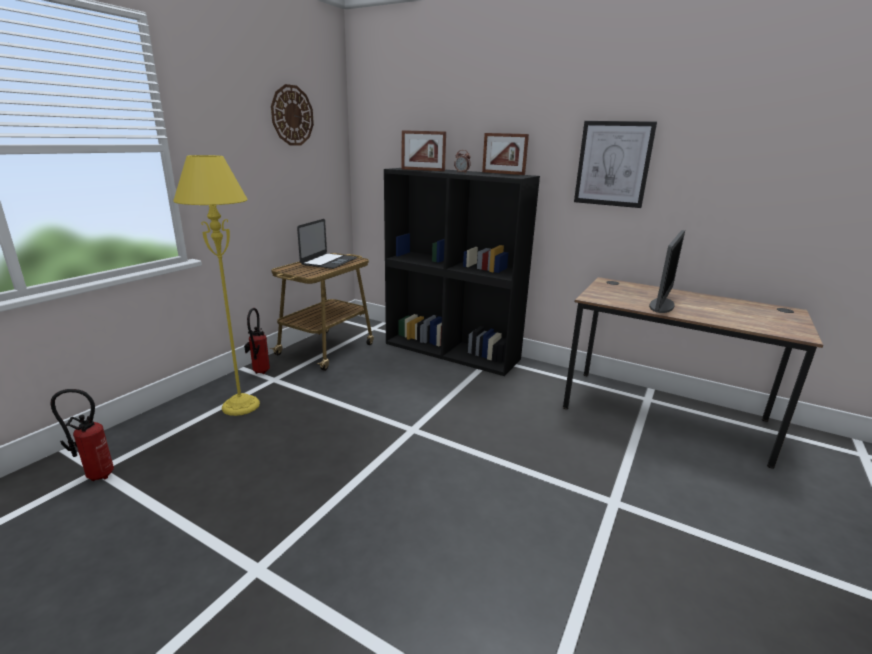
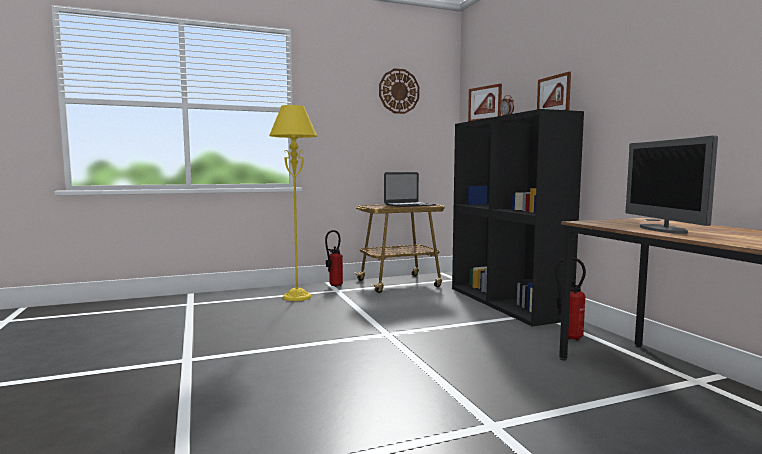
camera: 40 degrees right, 15 degrees down
(96, 475) = (186, 305): fire extinguisher -> fire extinguisher (569, 337)
(613, 164) = (653, 84): picture -> none
(661, 306) = (662, 229): monitor -> monitor turned 105 degrees clockwise

